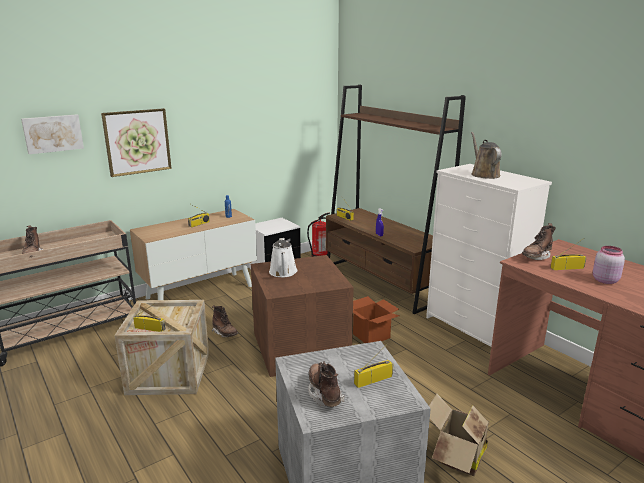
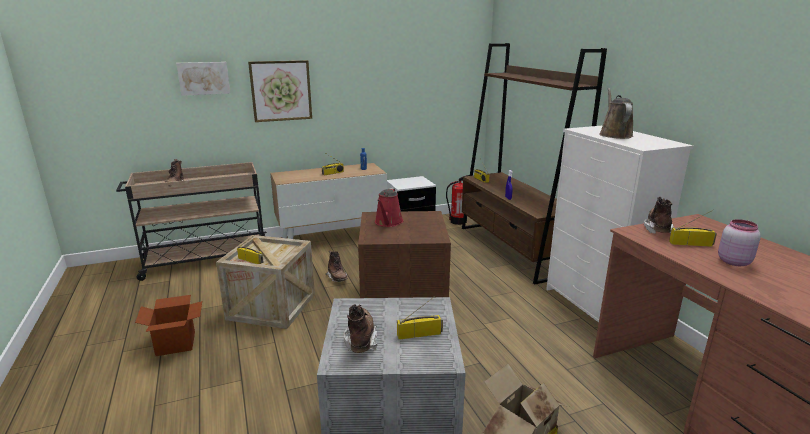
camera: 15 degrees right, 0 degrees up
(283, 273) = (388, 222): white watering can -> red watering can
(371, 336) = (479, 300): cardboard box -> cardboard box (175, 344)
(536, 257) = (658, 229): brown boot -> brown boot turned 135 degrees clockwise

